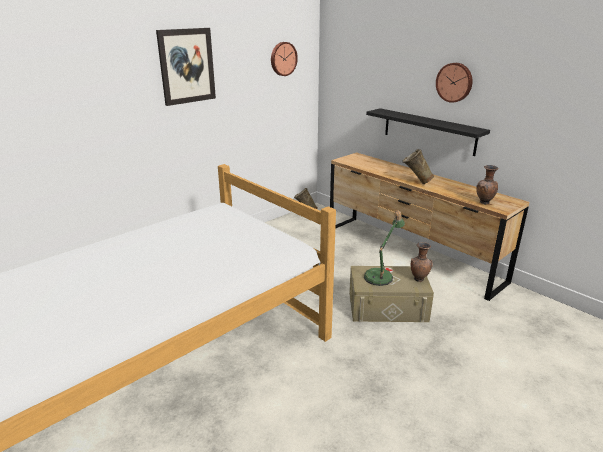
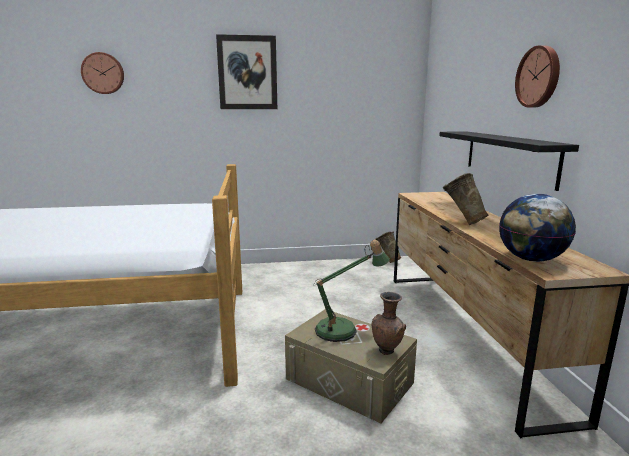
camera: 35 degrees right, 10 degrees down
(283, 59) = (371, 77): wall clock -> wall clock (103, 73)
(484, 203) = (530, 259): brown vase -> globe

